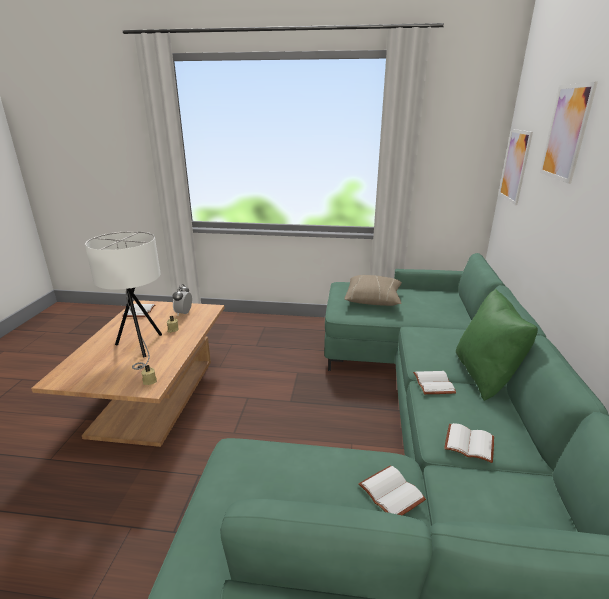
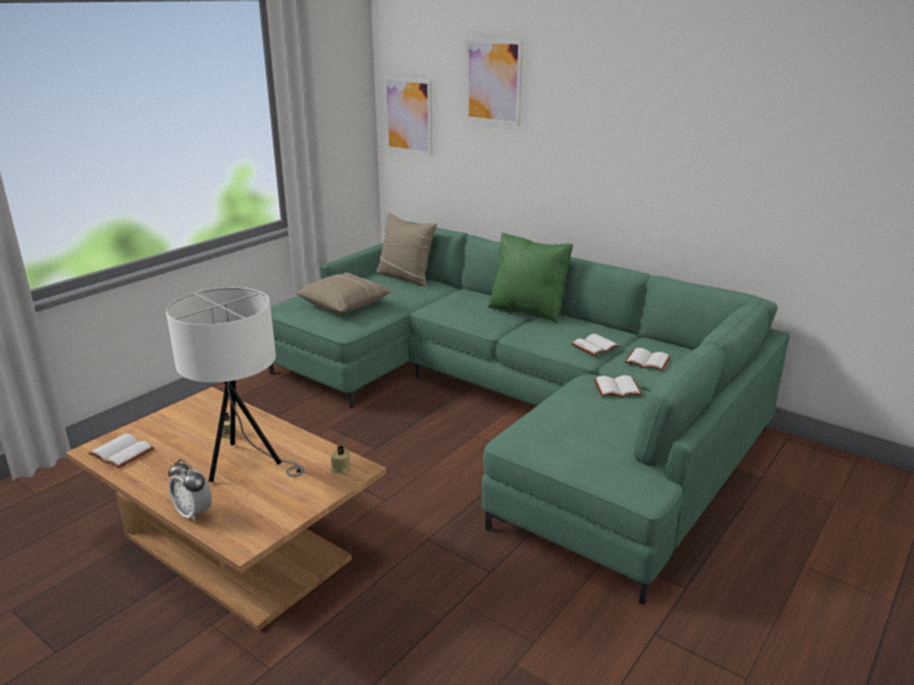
camera: 60 degrees left, 0 degrees up
(184, 313) = (190, 418): alarm clock -> alarm clock (193, 513)
(432, 383) = (516, 332): white book -> white book (646, 361)
(452, 302) = (405, 277): none -> beige pillow

